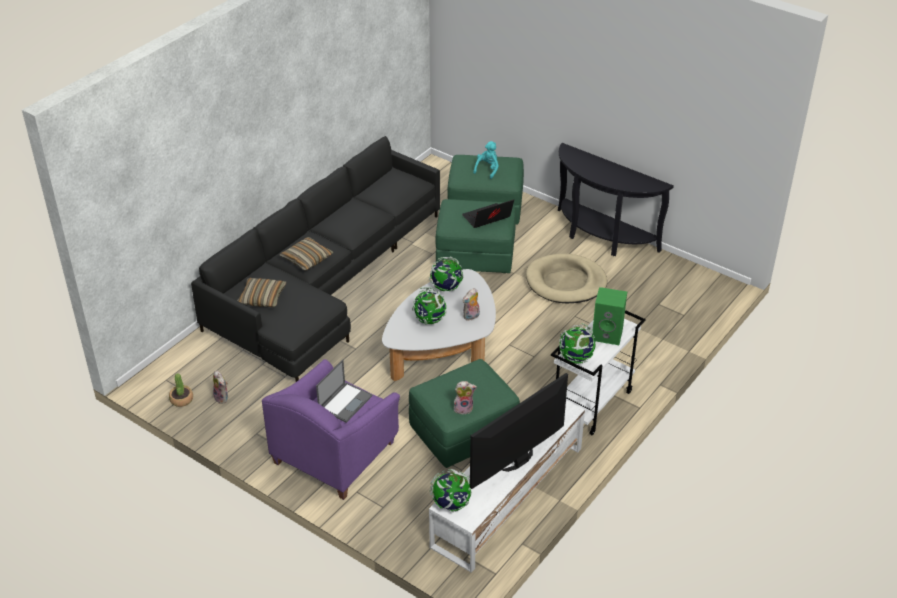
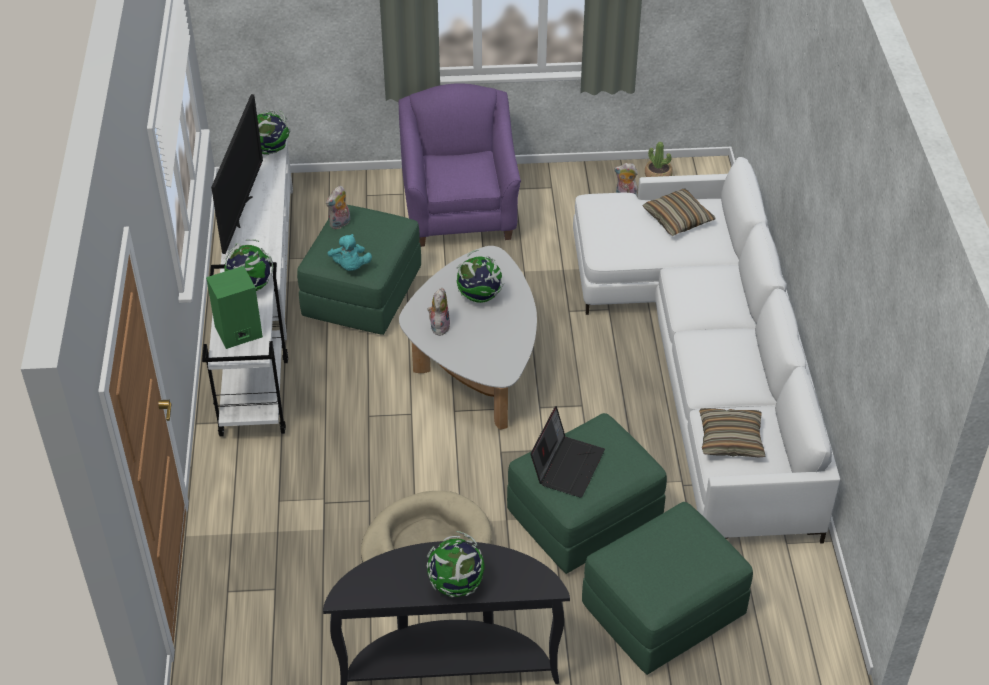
camera: 140 degrees right, 5 degrees up
(307, 259) = (697, 282): pillow -> pillow (730, 439)
(323, 283) = (705, 362): black sofa -> white sofa
(345, 402) = (458, 171): laptop -> none
(446, 288) = (507, 344): globe -> globe (456, 584)
(487, 169) = (665, 557): turquoise plush toy -> turquoise plush toy (350, 266)

